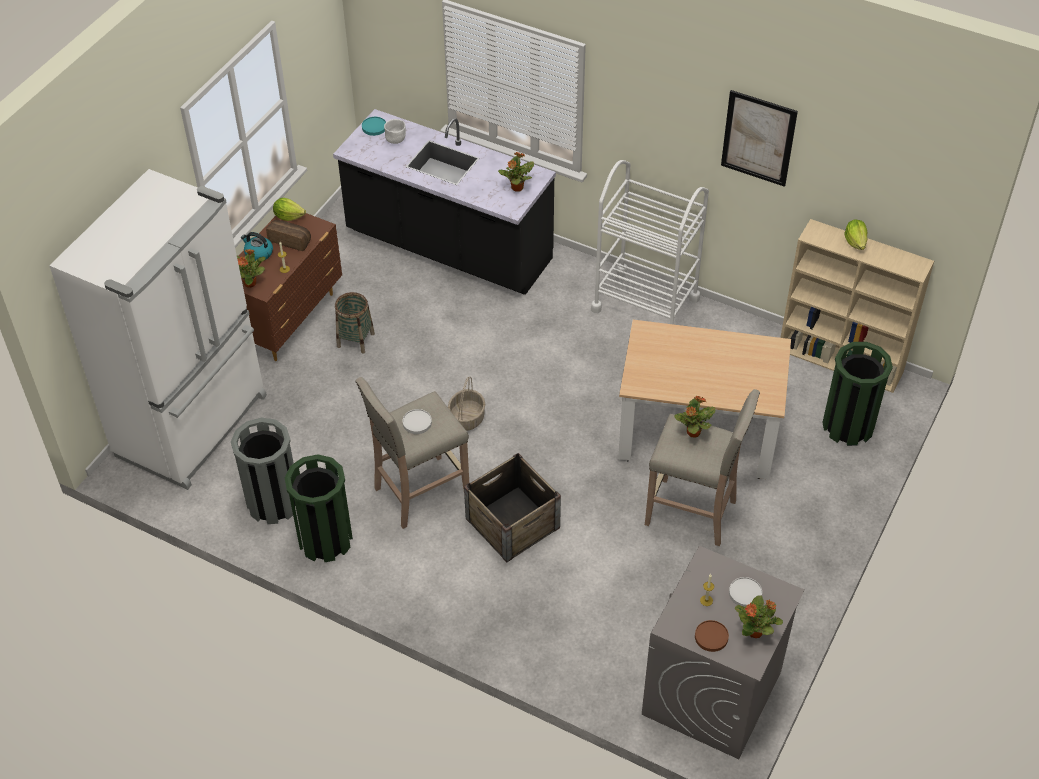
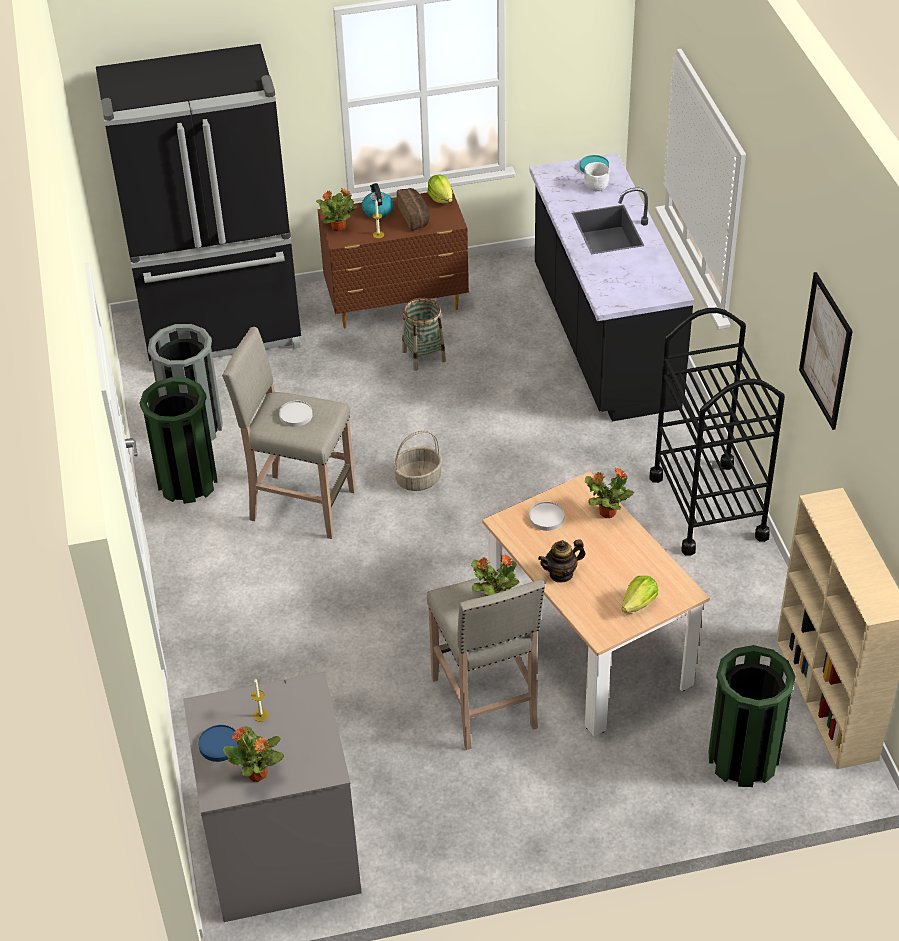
camera: 50 degrees right, 5 degrees down
(194, 426) = (222, 332): white fridge -> black fridge
(512, 523) = (332, 585): crate -> none
(517, 188) = (638, 290): potted plant -> potted plant (606, 512)
(645, 304) = (708, 507): white cart -> black cart
(705, 389) = (561, 574): none -> teapot
(711, 637) = (219, 744): brown plate -> blue plate
(745, 593) = (298, 739): white plate -> white plate (546, 517)
(855, 242) = (855, 539): lettuce -> lettuce (639, 604)

